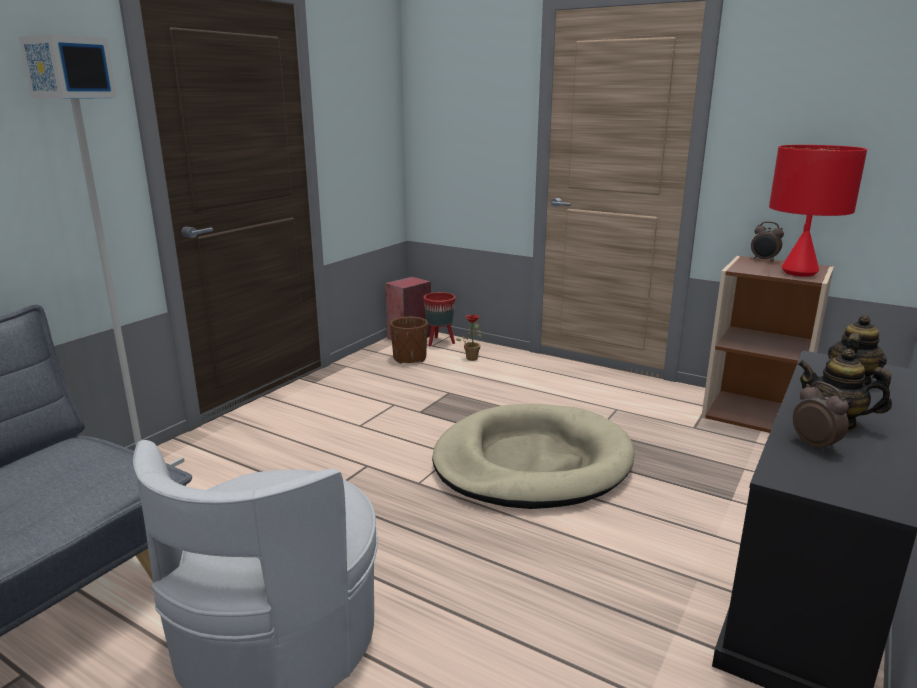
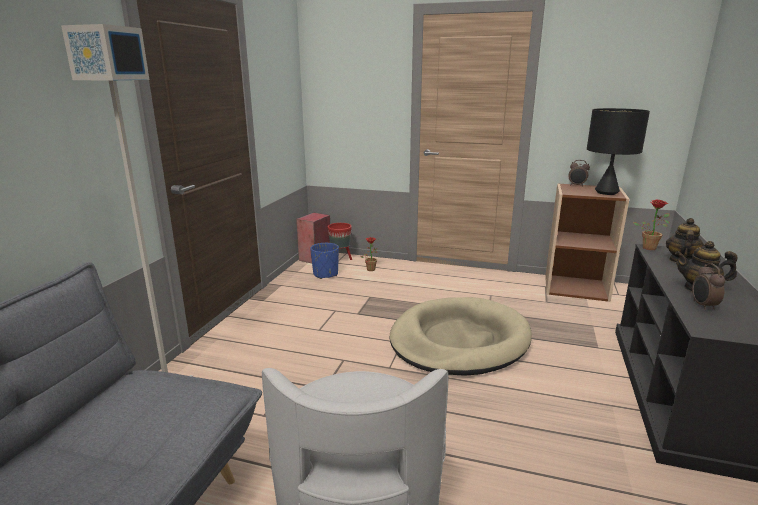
camera: 15 degrees left, 0 degrees up
(409, 358) = (325, 274): brown planter -> blue planter
(799, 273) = (606, 193): red table lamp -> black table lamp
(815, 445) = (703, 306): alarm clock -> alarm clock turned 135 degrees counterclockwise
(819, 357) = (650, 247): none -> potted plant

